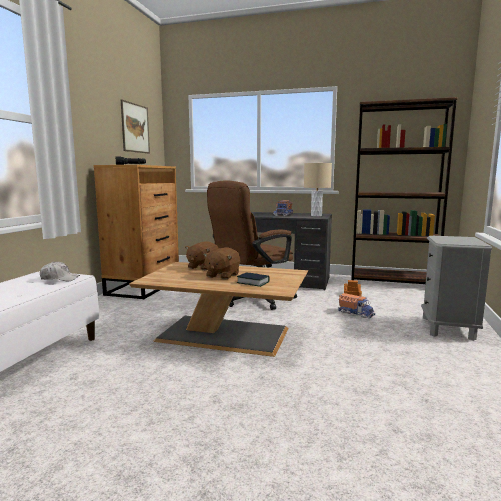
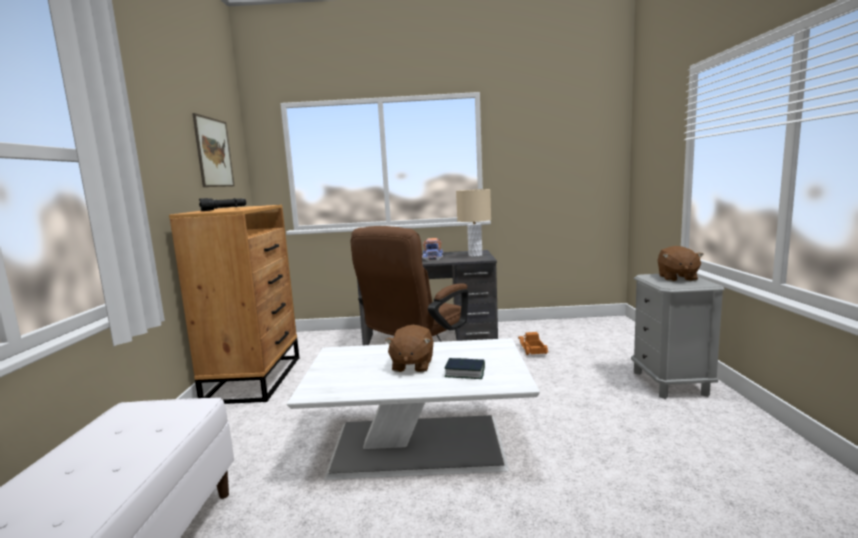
camera: 15 degrees left, 0 degrees up
(59, 278) = (168, 415): white cap -> none
(203, 267) = (371, 352): brown plush toy -> brown plush toy (677, 278)
(226, 334) = (421, 444): brown coffee table -> white coffee table
(355, 313) = (557, 378): toy truck -> none
(392, 282) = (565, 325): brown bookcase -> none

